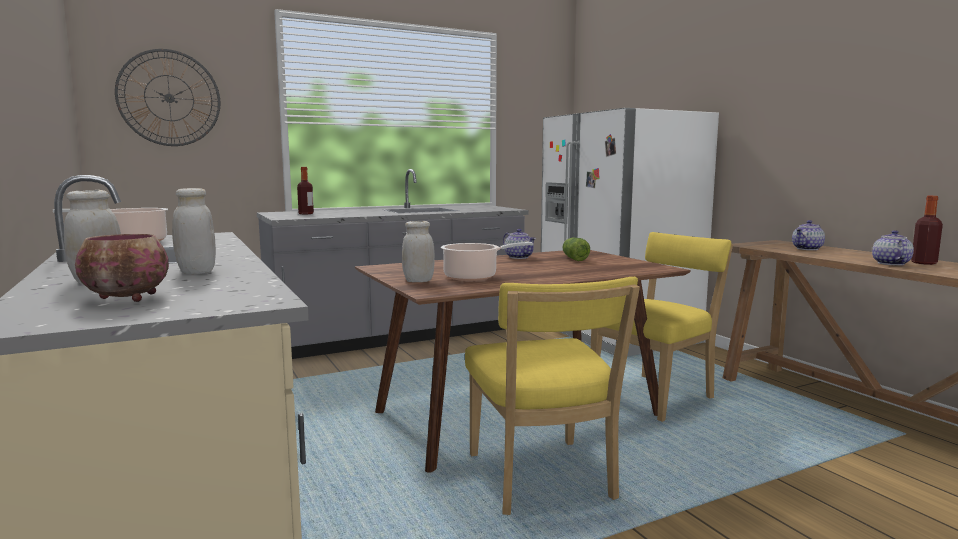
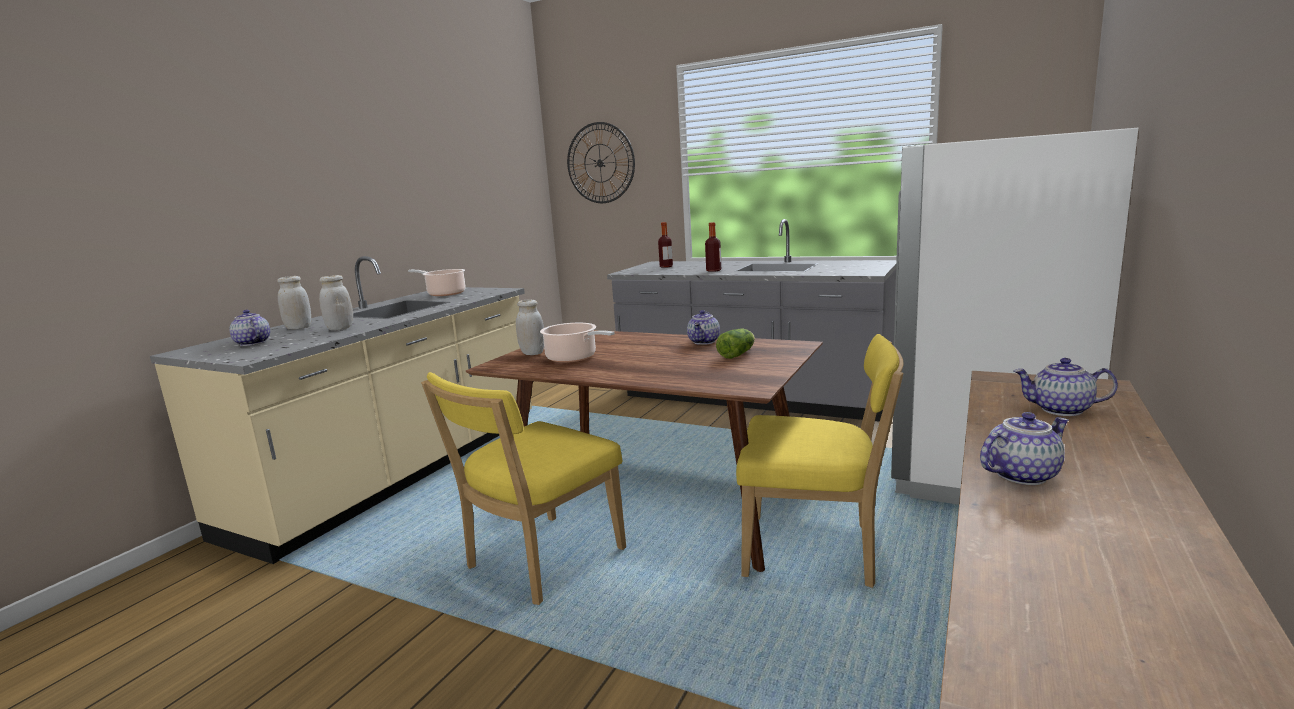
camera: 55 degrees right, 5 degrees up
(128, 298) = (251, 343): bowl -> teapot
(924, 263) = (1106, 497): bottle -> bottle (713, 270)

